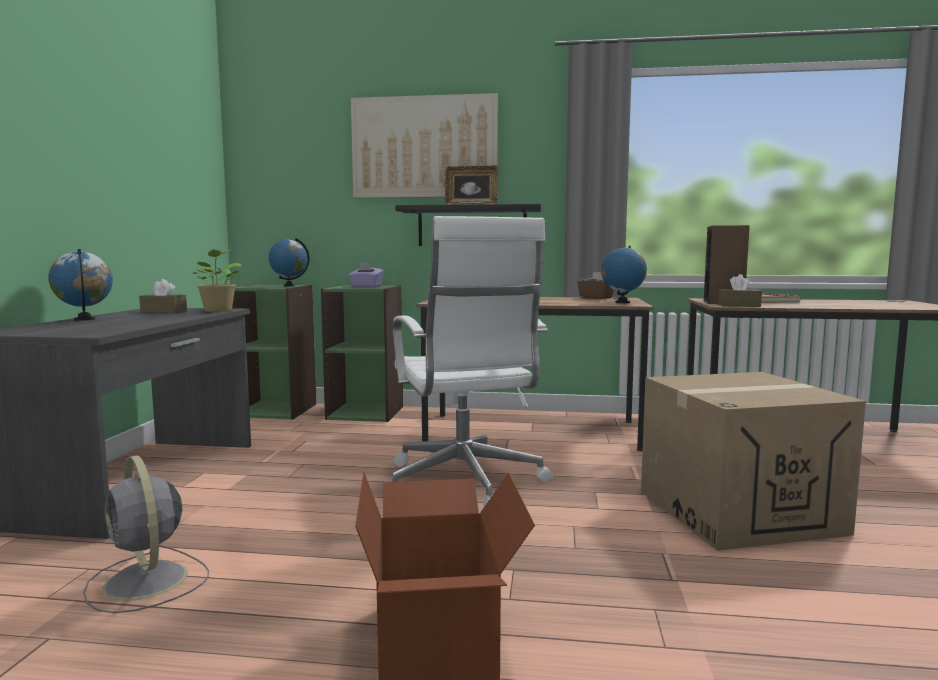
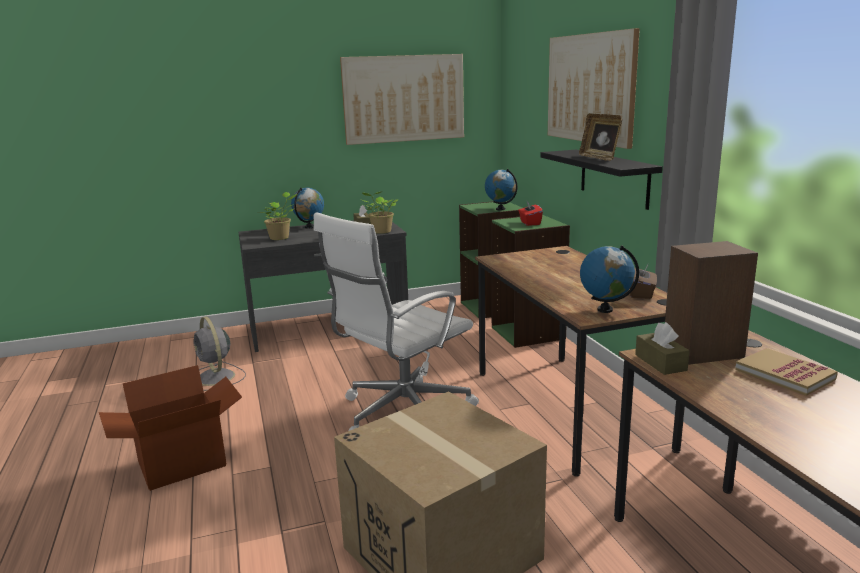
camera: 65 degrees right, 10 degrees up
(98, 327) = (281, 238): none -> potted plant
(146, 582) = (216, 378): grey fan -> grey fan turned 60 degrees counterclockwise
(152, 142) = (404, 98): none -> picture
(366, 286) = (529, 223): purple tissue box -> red tissue box

